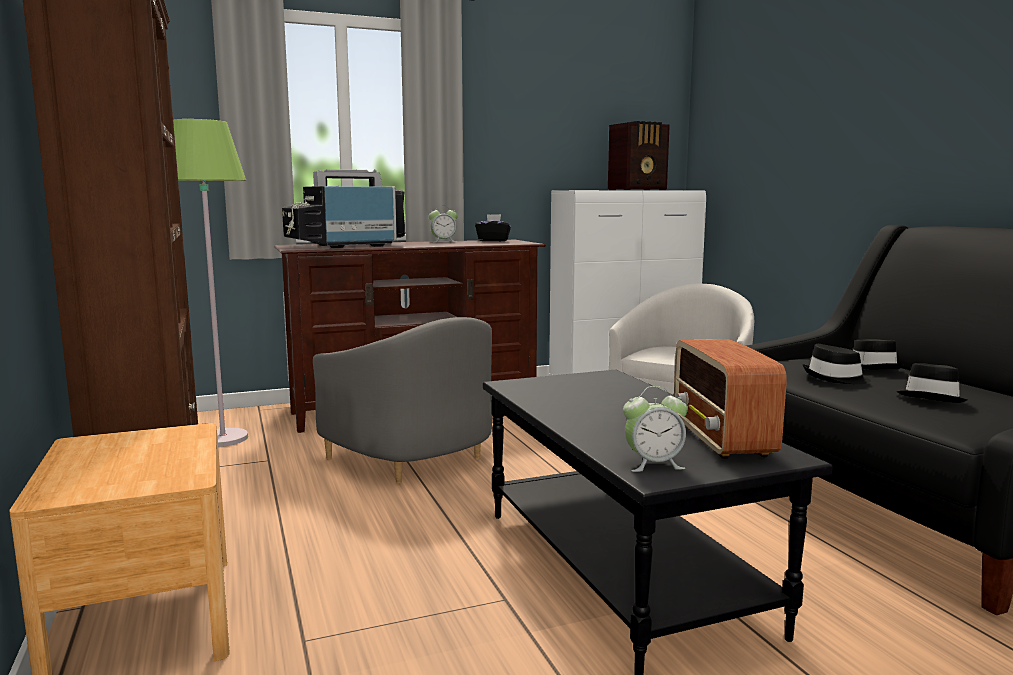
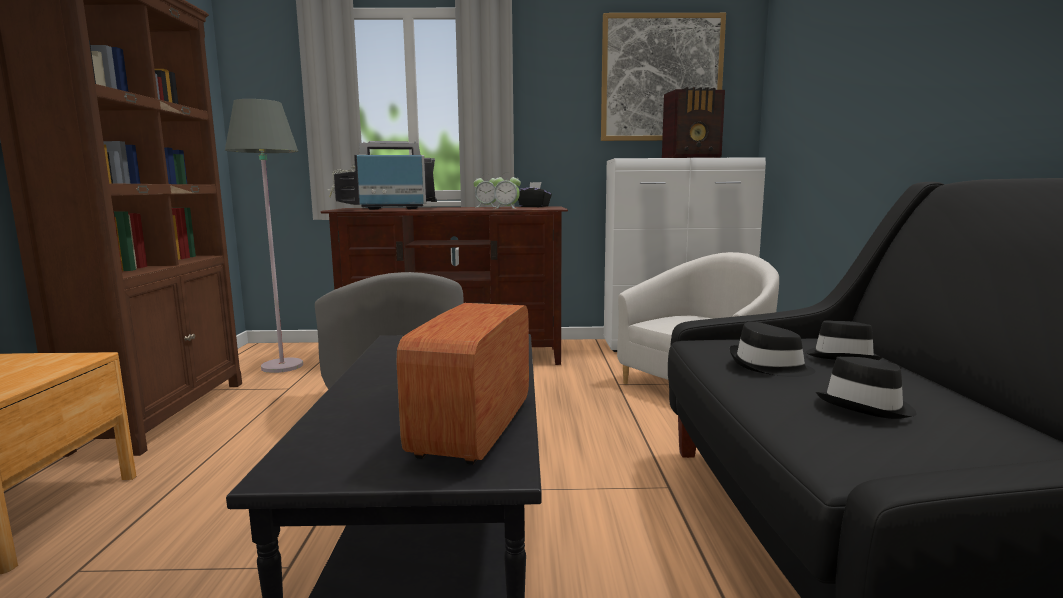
camera: 20 degrees right, 0 degrees up
(222, 439) = (282, 366): green floor lamp -> grey floor lamp
(601, 107) = (661, 78): none -> picture
(653, 464) = (325, 453): alarm clock -> alarm clock (507, 208)

